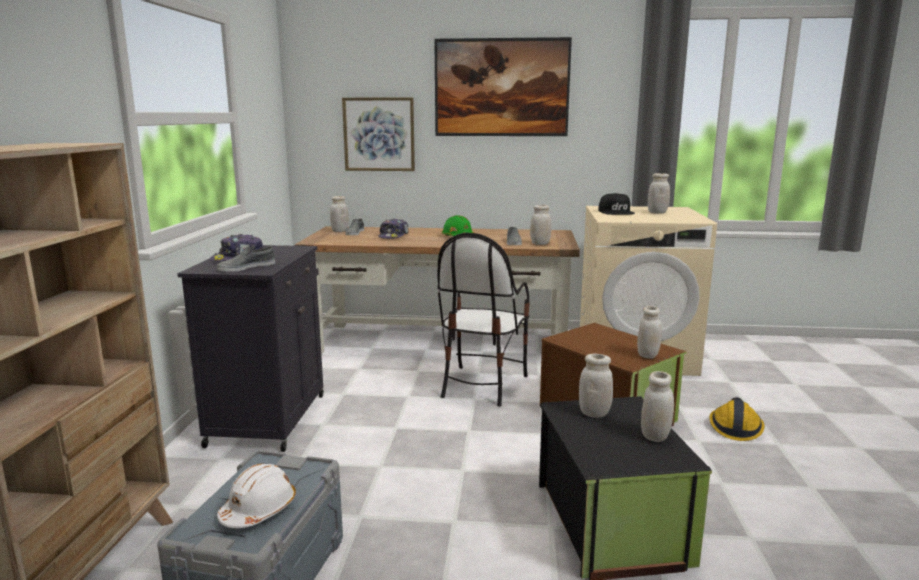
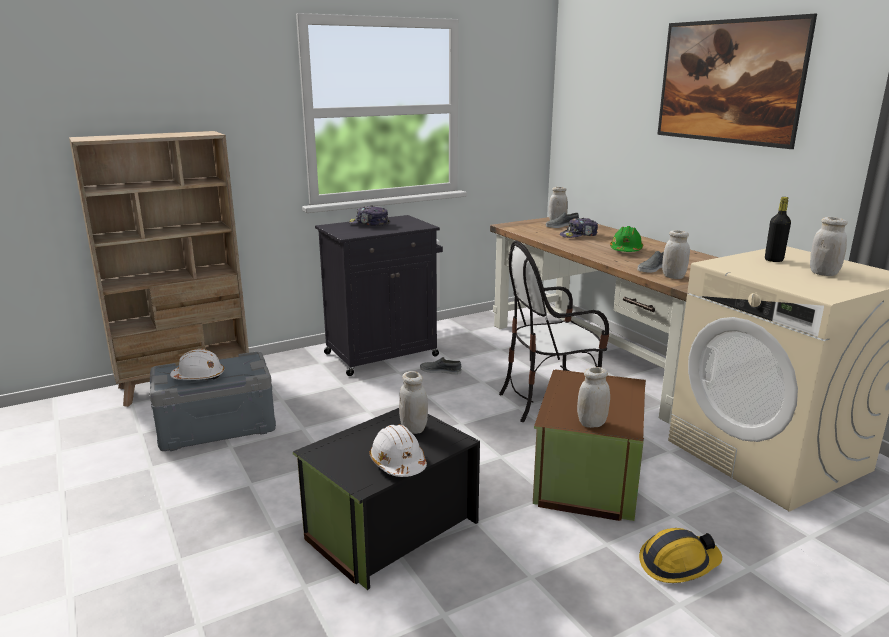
camera: 55 degrees right, 5 degrees up
(246, 267) = (350, 231): grey shoe -> grey shoe (440, 371)
(379, 134) = (614, 128): picture -> none
(616, 212) = (773, 260): black cap -> black bottle
(655, 436) = (398, 463): white jar -> white hard hat

